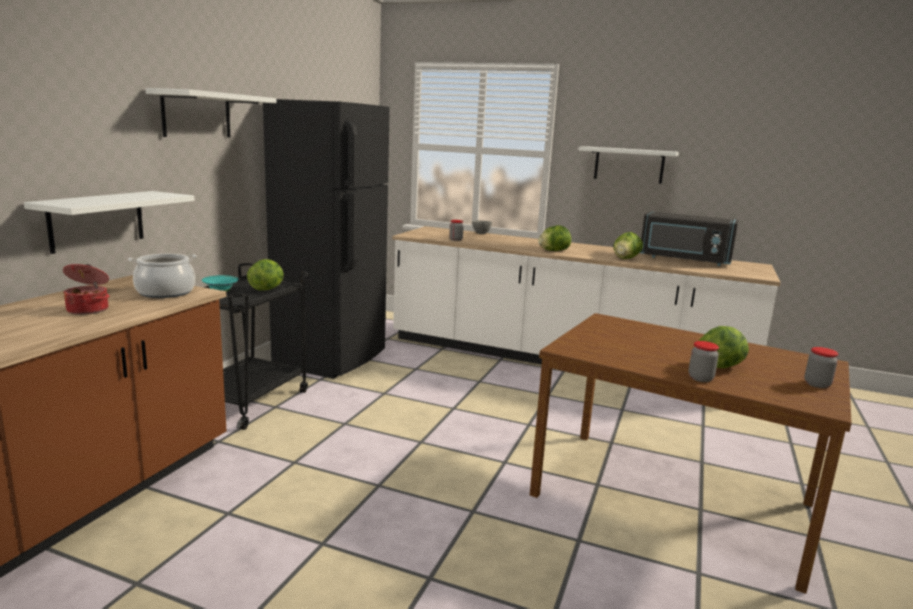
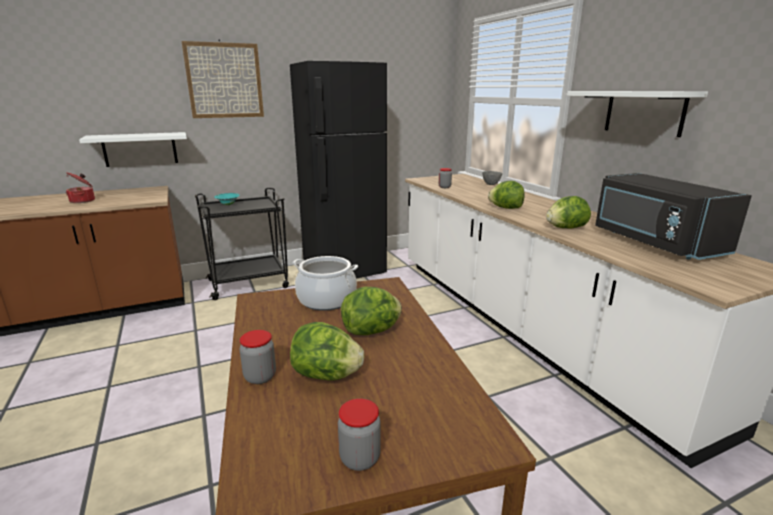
camera: 45 degrees right, 5 degrees up
(165, 292) = (140, 197): cooking pot -> cooking pot (326, 300)
(196, 115) = (224, 79): white shelf -> picture
(267, 289) = (255, 207): lettuce -> lettuce (372, 331)

